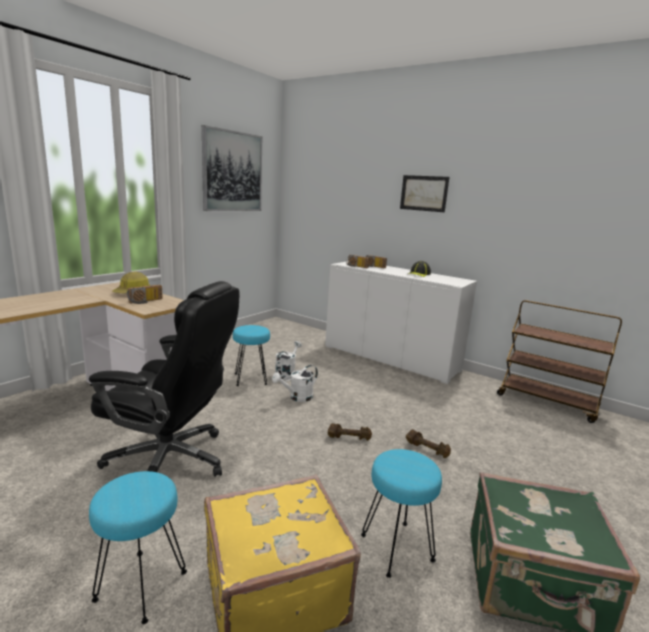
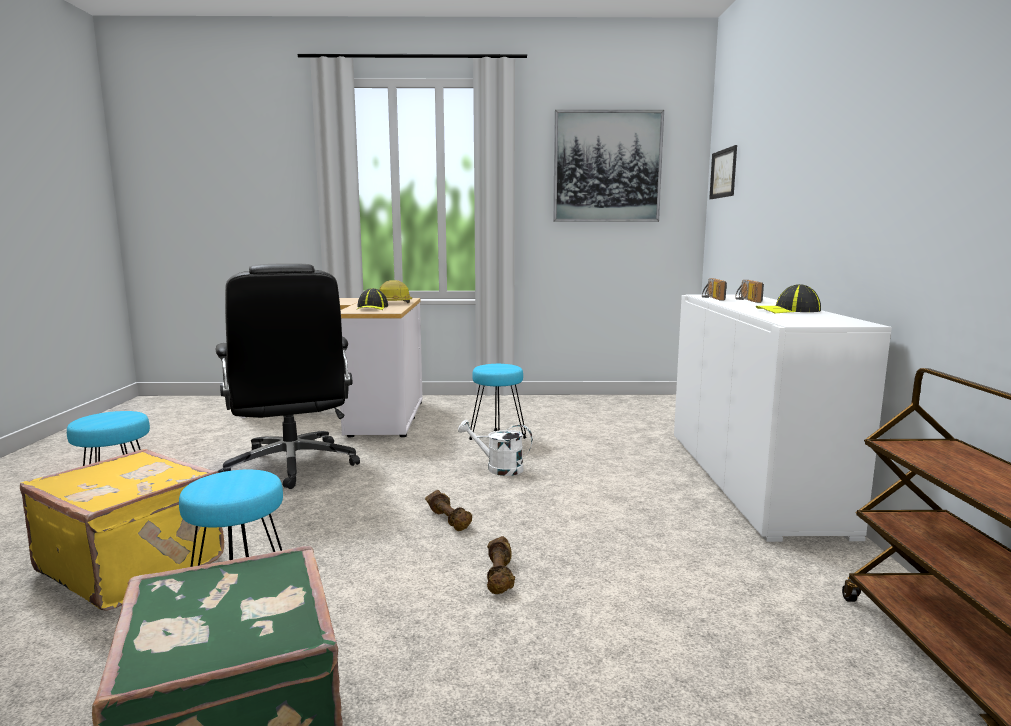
camera: 55 degrees right, 5 degrees down
(146, 301) = (372, 308): radio -> cap
(286, 373) = (547, 446): white watering can -> none
(424, 193) = (833, 148): picture -> picture (723, 173)

